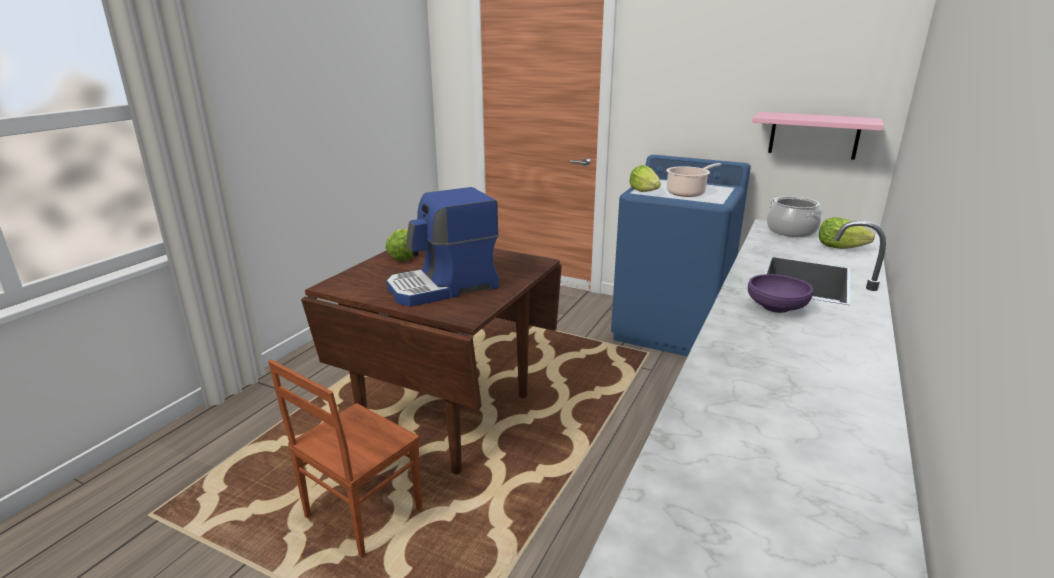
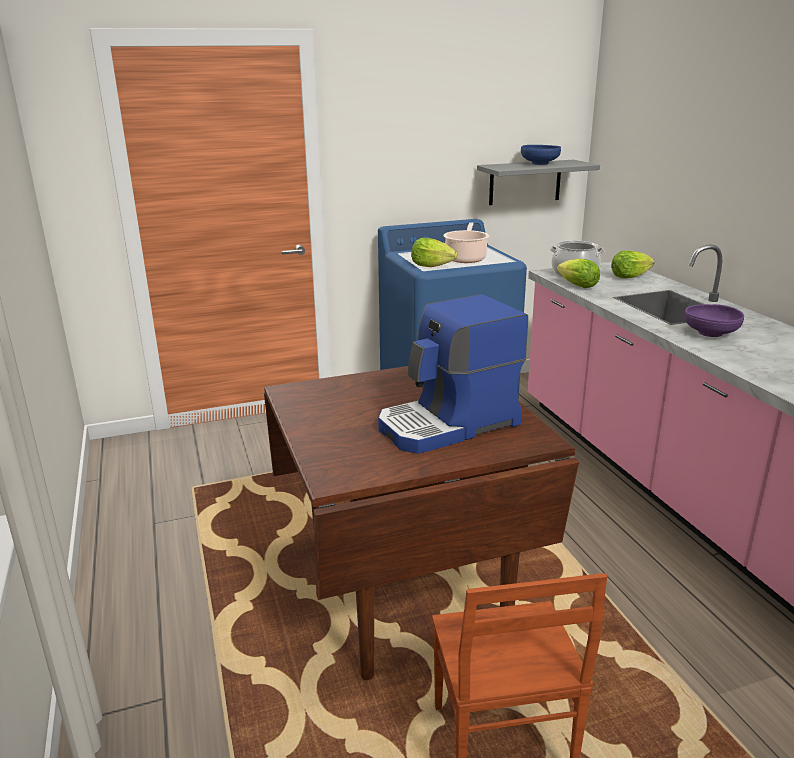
camera: 45 degrees left, 0 degrees up
(404, 257) = (322, 414): lettuce -> lettuce (578, 286)
(444, 287) = (449, 425): coffee machine -> coffee machine turned 45 degrees clockwise
(814, 135) = (525, 182): pink shelf -> grey shelf
(822, 117) = (540, 163): none -> blue bowl

